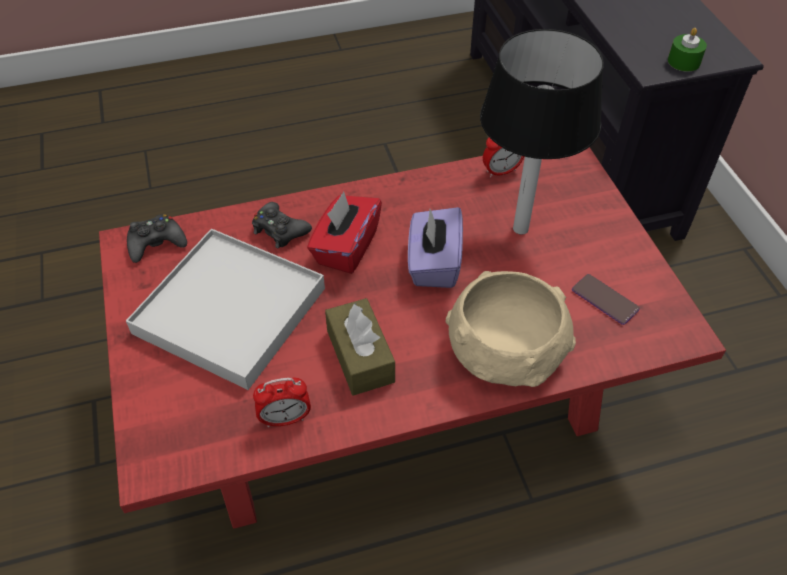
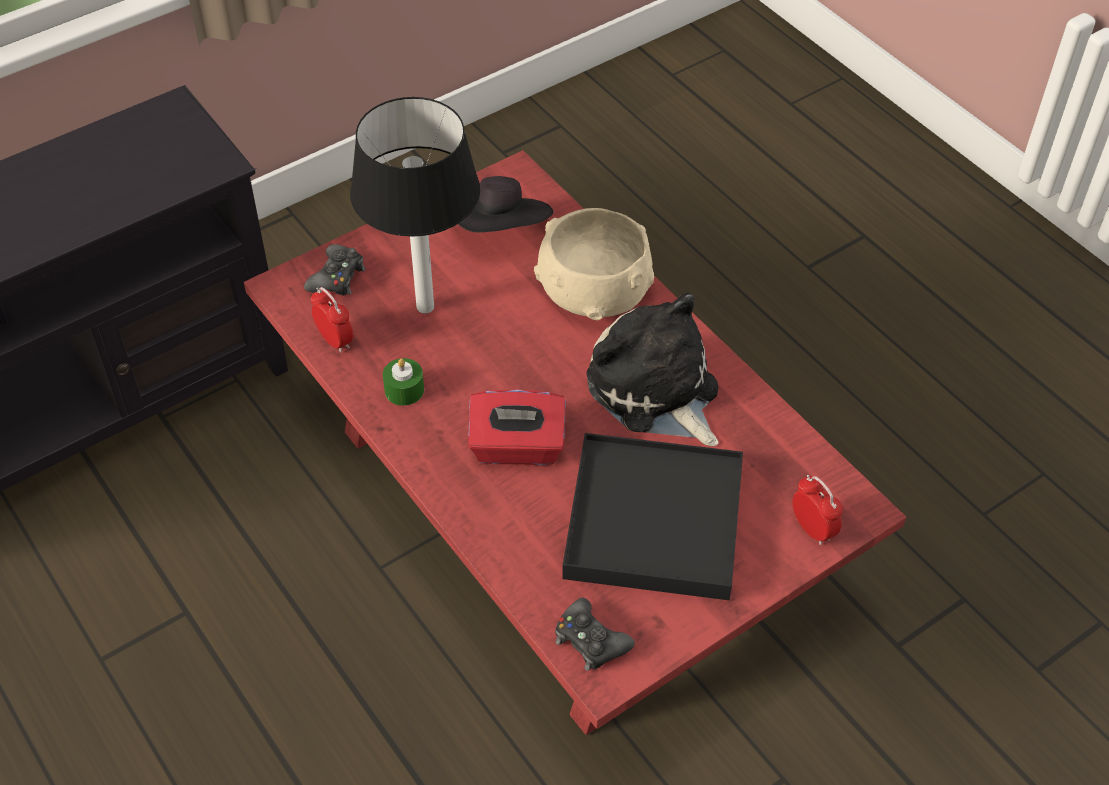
camera: 110 degrees left, 0 degrees up
(230, 311) = (654, 521): white tray -> black tray
(280, 230) = (515, 520): black game controller -> black game controller (337, 277)
(285, 419) = (754, 426): alarm clock -> alarm clock (812, 529)
(360, 356) = (656, 392): brown tissue box -> plush toy
(433, 264) = (508, 366): purple tissue box -> none
(605, 300) = (499, 230): phone -> black hat
(683, 61) = (196, 141): green candle -> green candle (404, 390)

